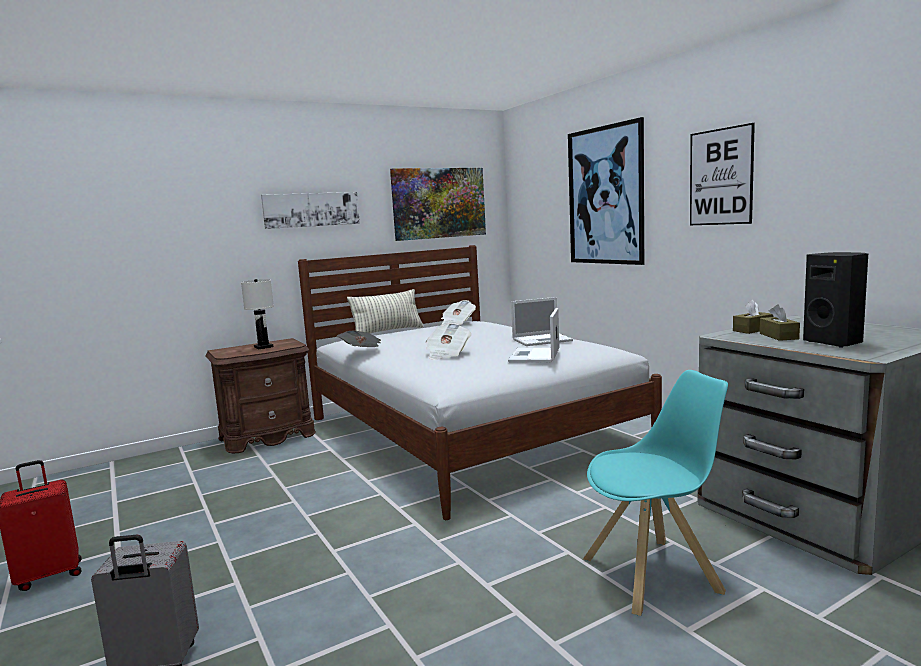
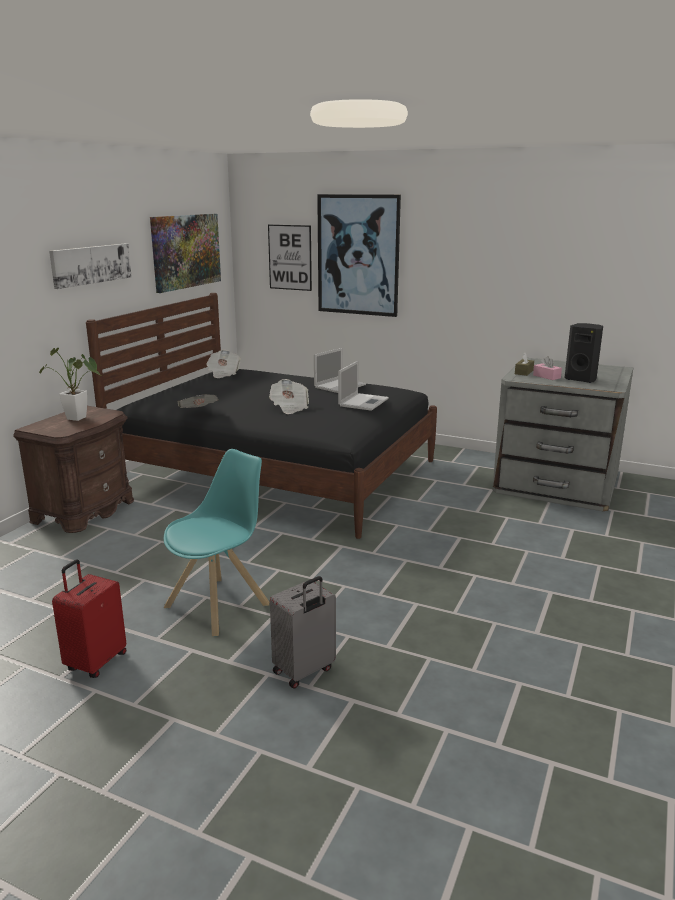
camera: 35 degrees left, 10 degrees up
(263, 347) = (80, 419): white table lamp -> potted plant
(388, 332) = (162, 388): pillow -> none
(468, 432) = (277, 472): white bed -> black bed
(534, 356) = (363, 402): laptop -> laptop turned 135 degrees counterclockwise
(654, 574) = (518, 536): turquoise chair -> turquoise chair (219, 604)
(720, 177) = (470, 254): picture -> picture (290, 257)
(778, 336) = (546, 376): brown tissue box -> pink tissue box

